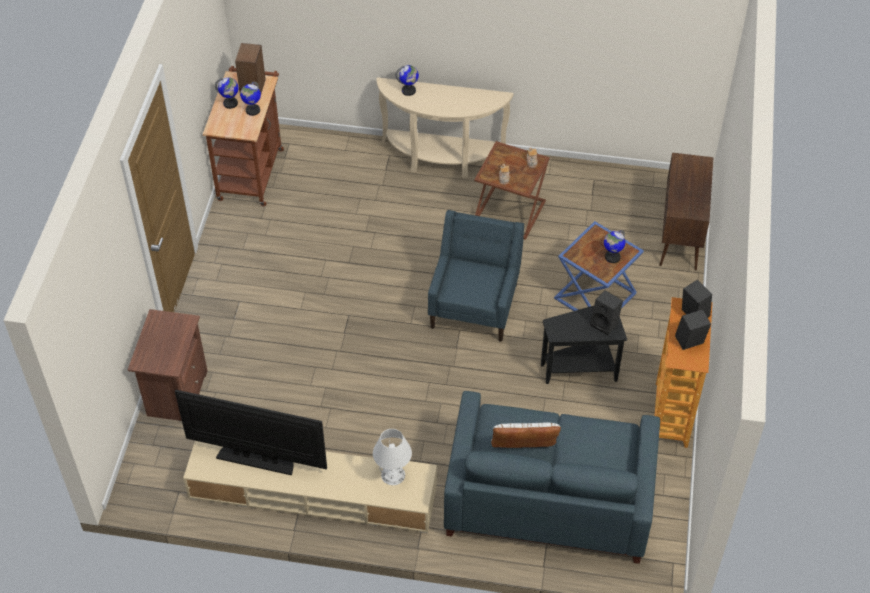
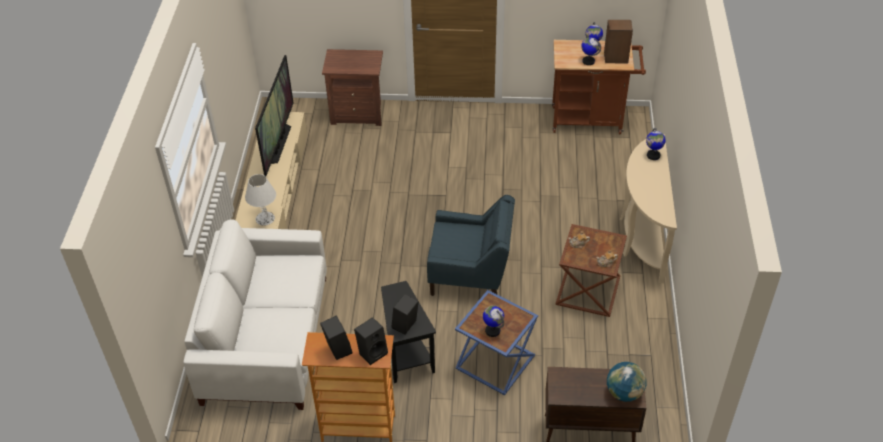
camera: 85 degrees right, 5 degrees down
(523, 452) = (271, 284): white pillow -> none
(548, 497) = (267, 338): blue sofa -> white sofa
(697, 168) = (624, 392): none -> globe

